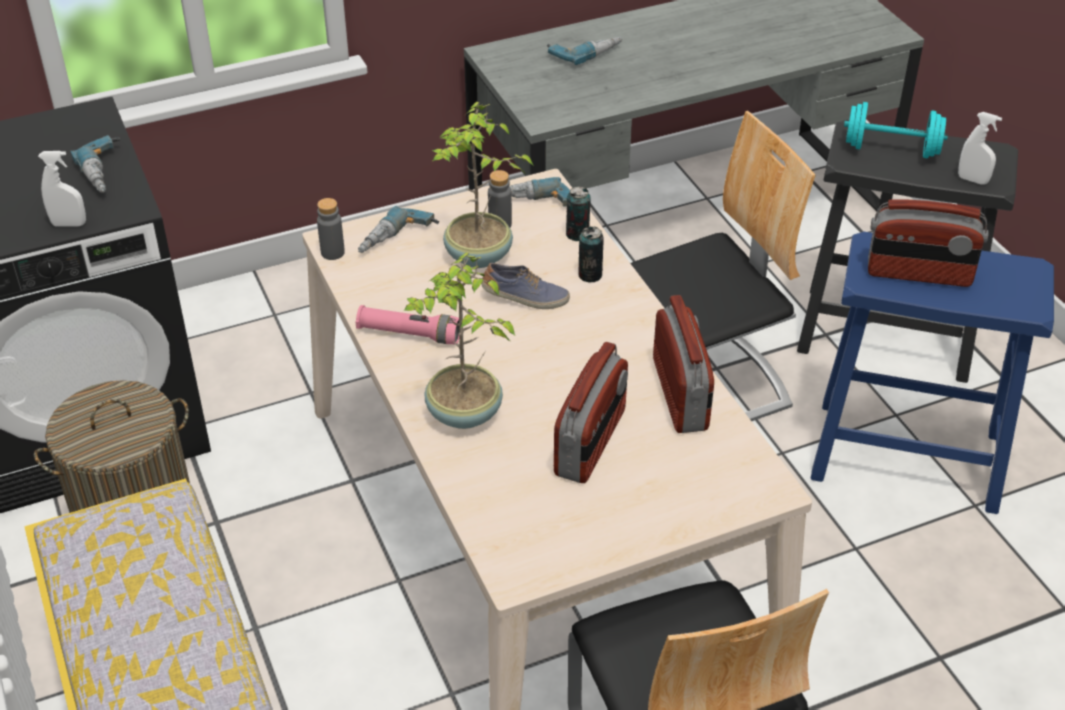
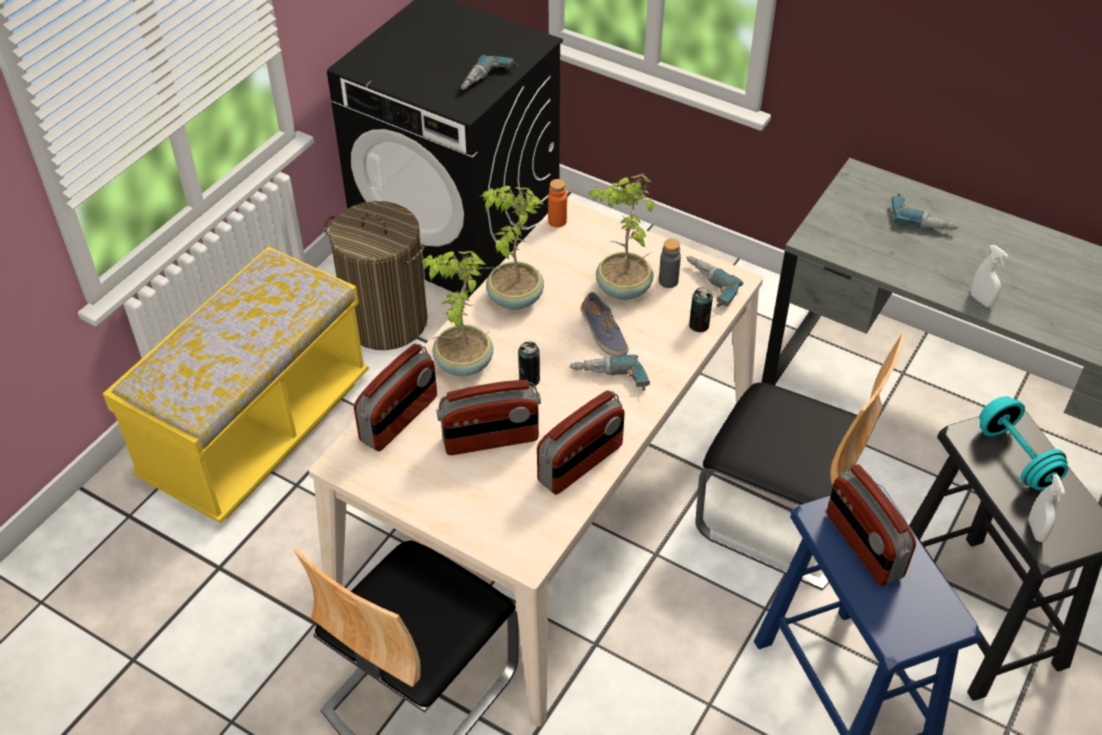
camera: 55 degrees right, 5 degrees up
(69, 224) = (427, 95): white spray bottle -> white spray bottle (981, 300)
(332, 252) = (557, 221): grey bottle -> orange bottle
(398, 241) = (599, 243): power drill -> power drill (609, 381)
(409, 334) = (513, 298): pink flashlight -> potted plant
(496, 499) = (399, 419): none -> radio
(590, 275) = (661, 354): can -> can (529, 379)

